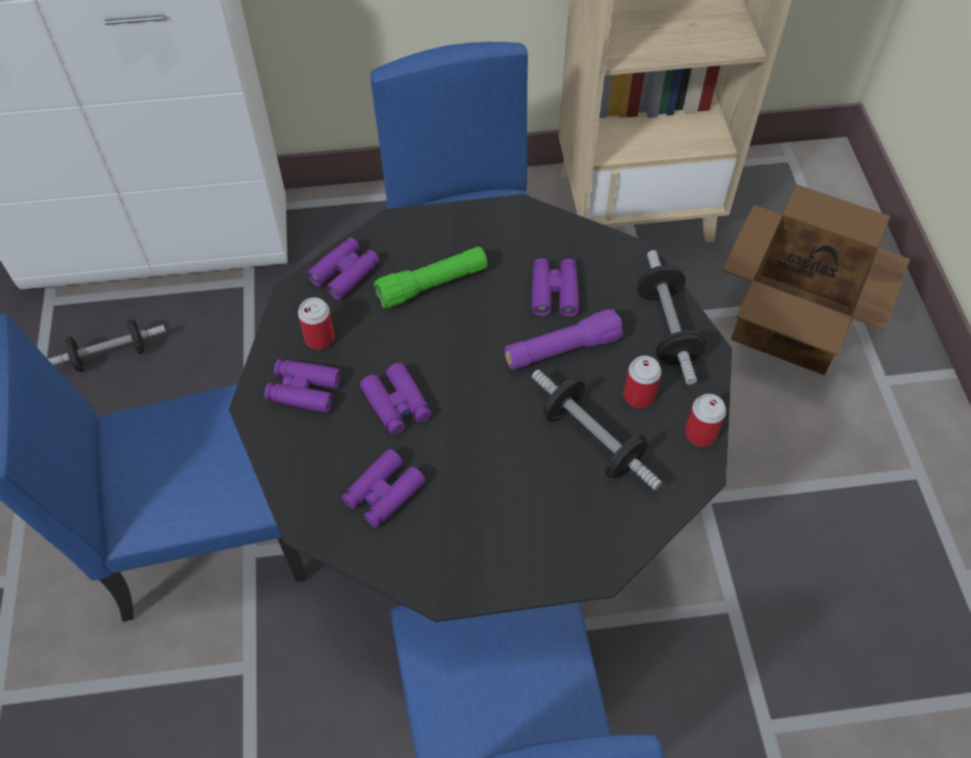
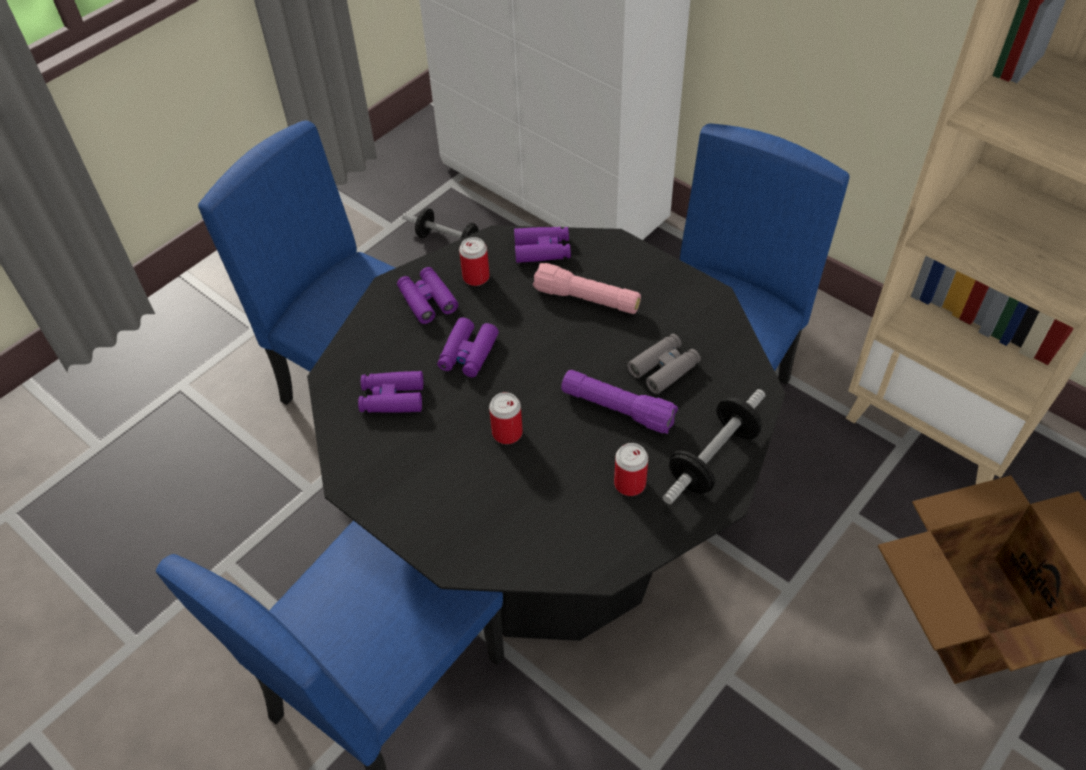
camera: 50 degrees right, 5 degrees down
(432, 285) = (587, 299): green flashlight -> pink flashlight
(554, 292) = (664, 368): purple binoculars -> grey binoculars
(592, 441) = (557, 483): dumbbell -> none
(700, 433) = (639, 547): can -> can (507, 433)

